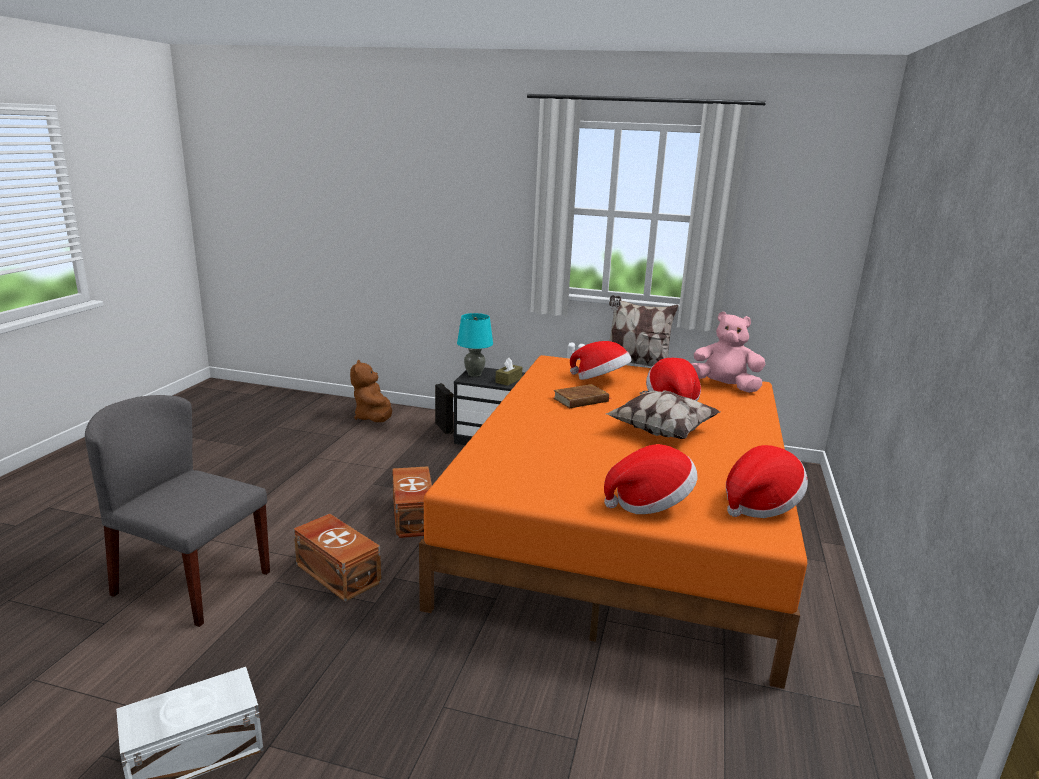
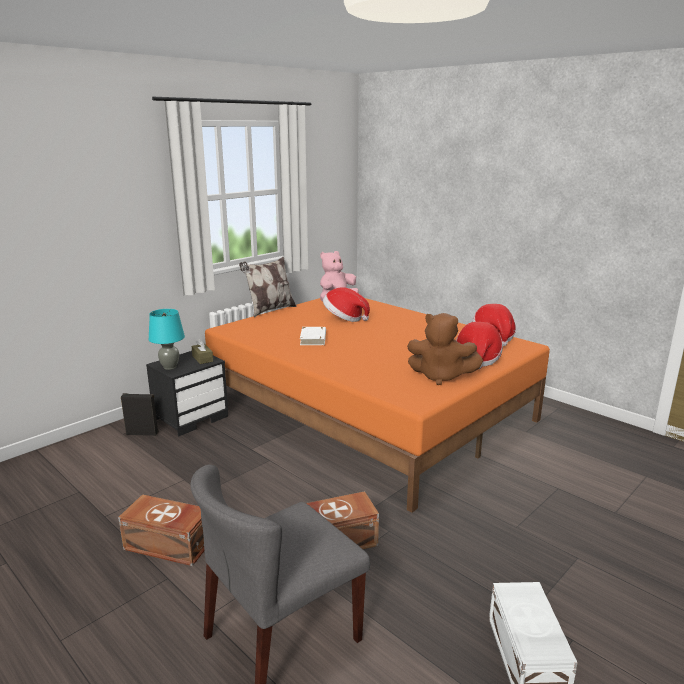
camera: 60 degrees left, 0 degrees up
(373, 418) = (65, 463): brown plush toy -> brown plush toy (441, 376)
(412, 517) = (281, 486): brown storage box -> brown storage box (168, 545)
(581, 400) = (313, 338): brown book -> white book
(600, 380) = (285, 325): hat -> none
(661, 431) = (386, 332): pillow -> none

